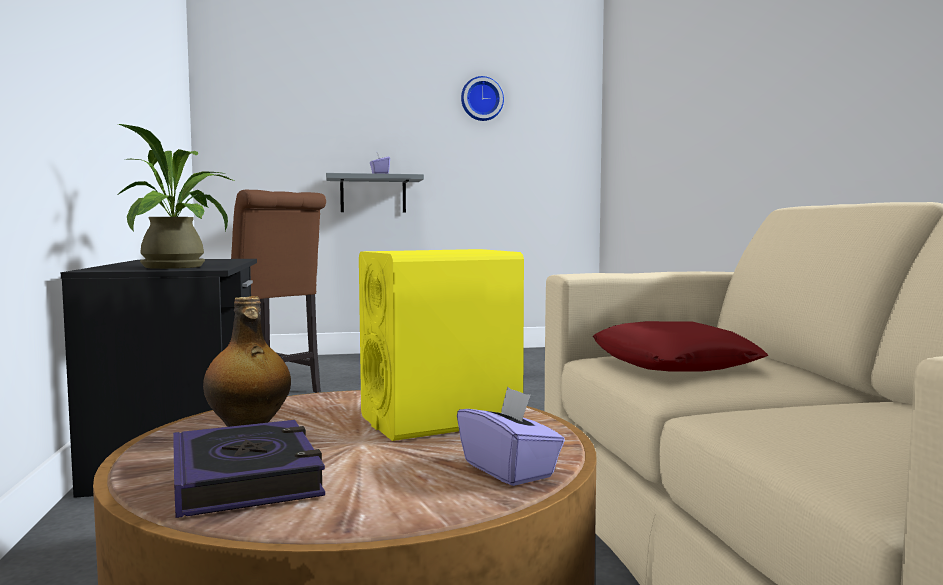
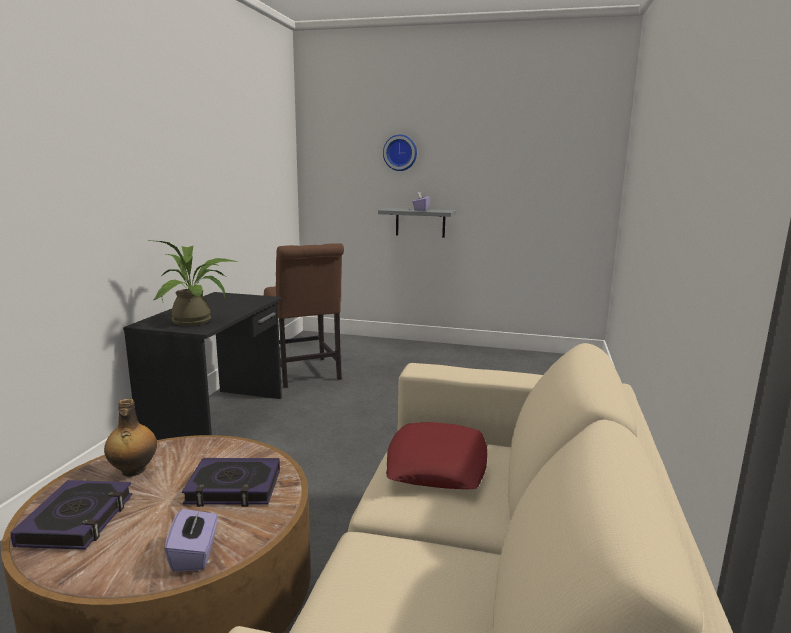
camera: 25 degrees right, 10 degrees up
(441, 420) = (234, 488): yellow speaker -> book
(481, 99) = (512, 145): wall clock -> wall clock (400, 153)

